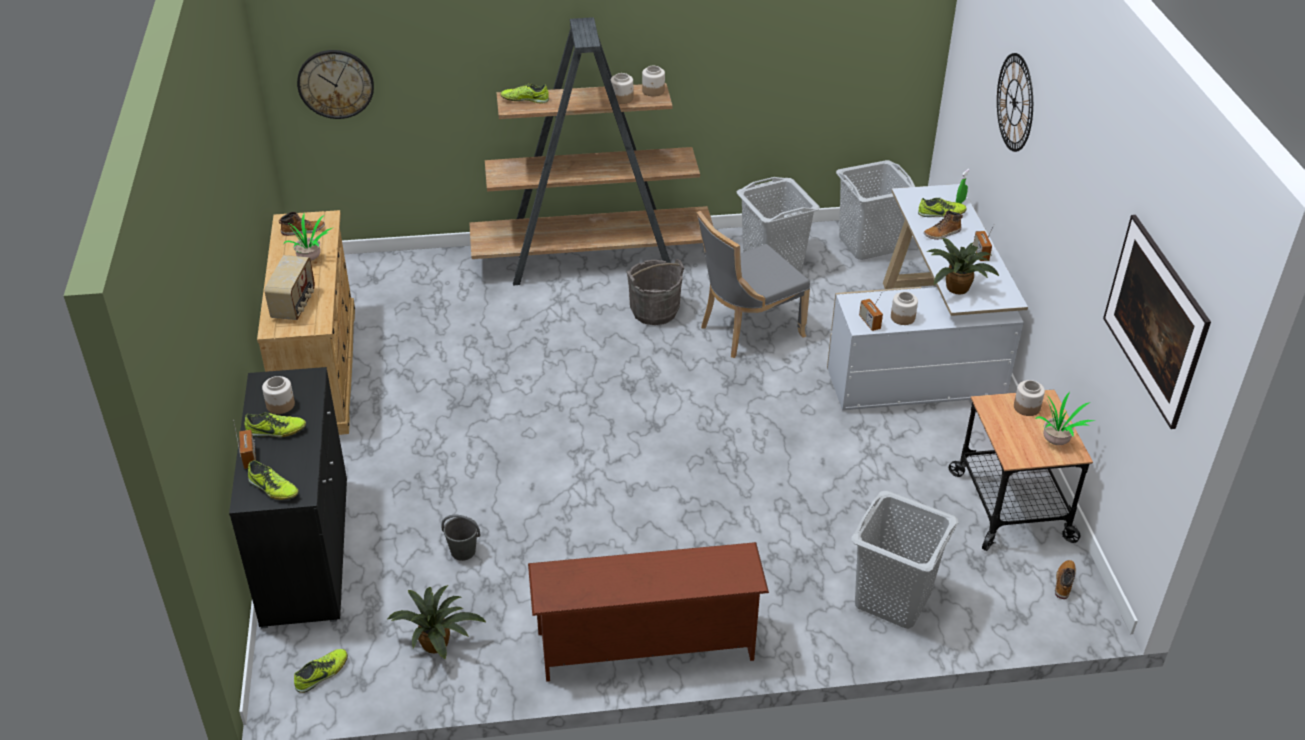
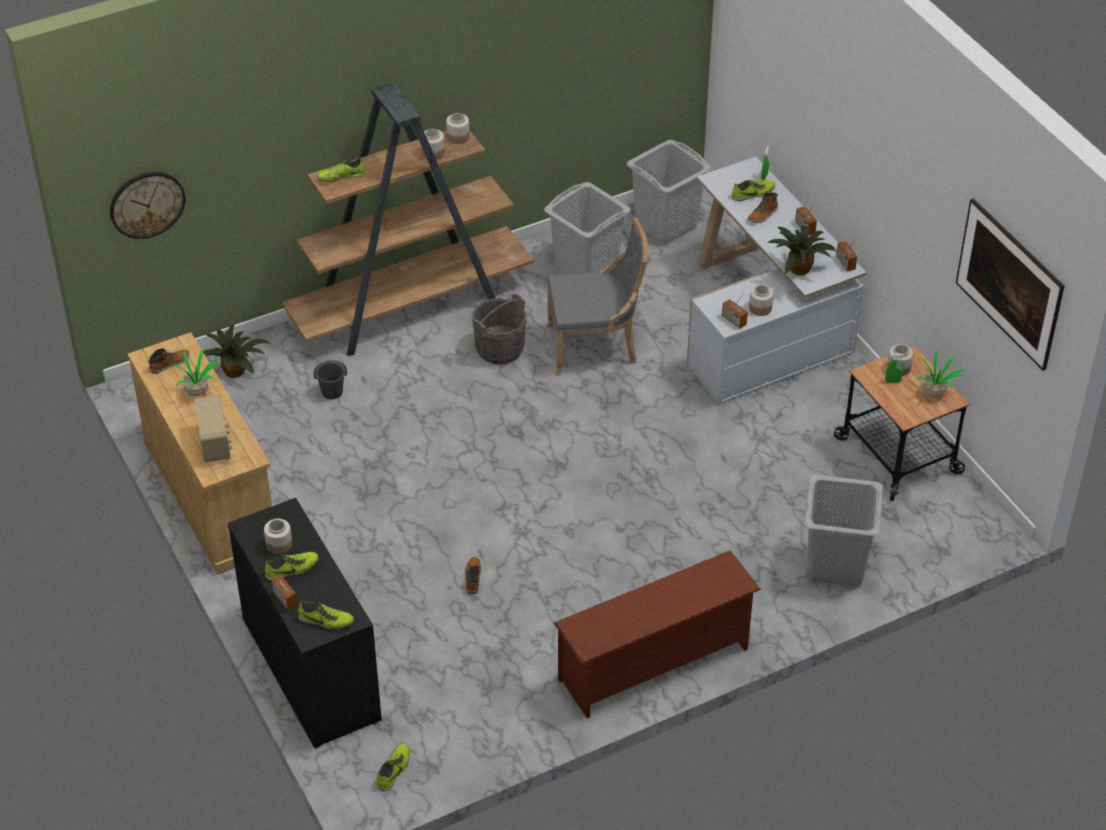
camera: 20 degrees left, 5 degrees up
(437, 642) = (477, 714): potted plant -> potted plant (236, 370)
(462, 551) = (452, 630): grey bucket -> grey bucket (331, 392)
(746, 330) = (596, 346): grey chair -> grey chair turned 135 degrees counterclockwise
(1009, 293) = (845, 263): none -> radio
(1014, 102) = (813, 88): wall clock -> none
(1014, 418) = (892, 381): none -> green spray bottle
(1064, 582) = (964, 510): boot -> boot (472, 578)

